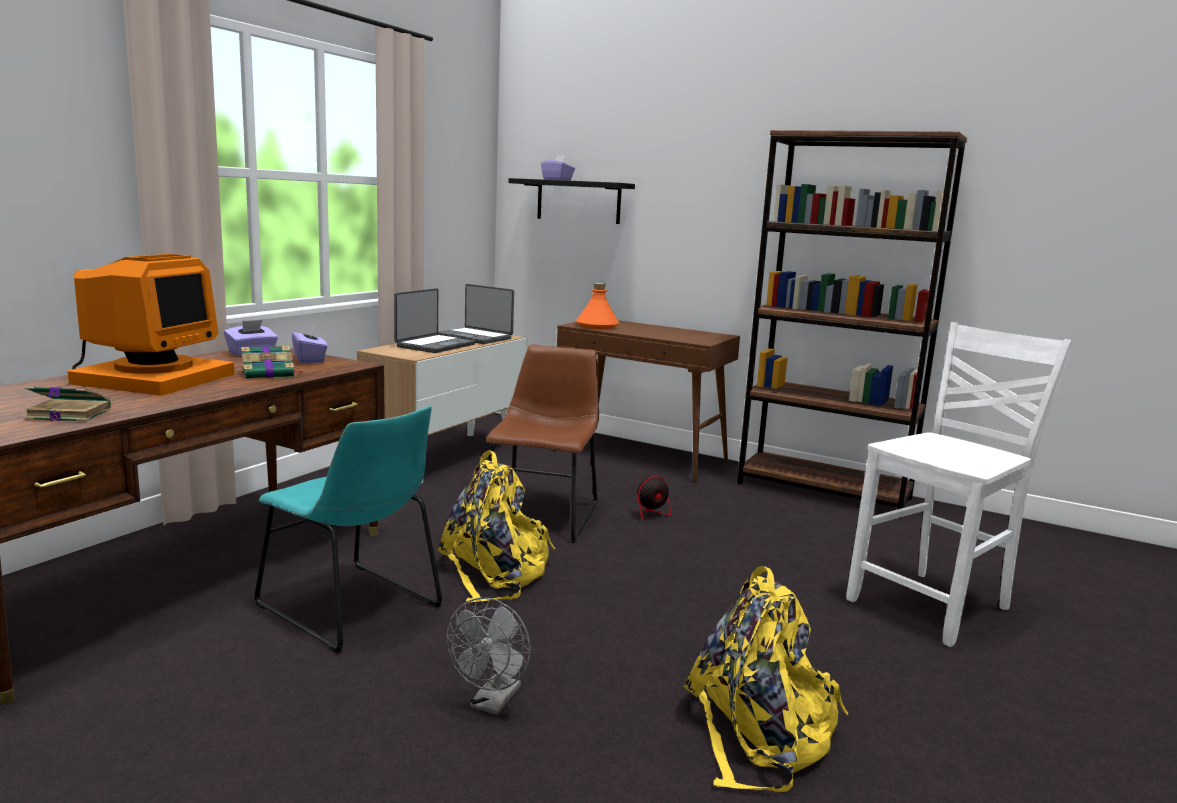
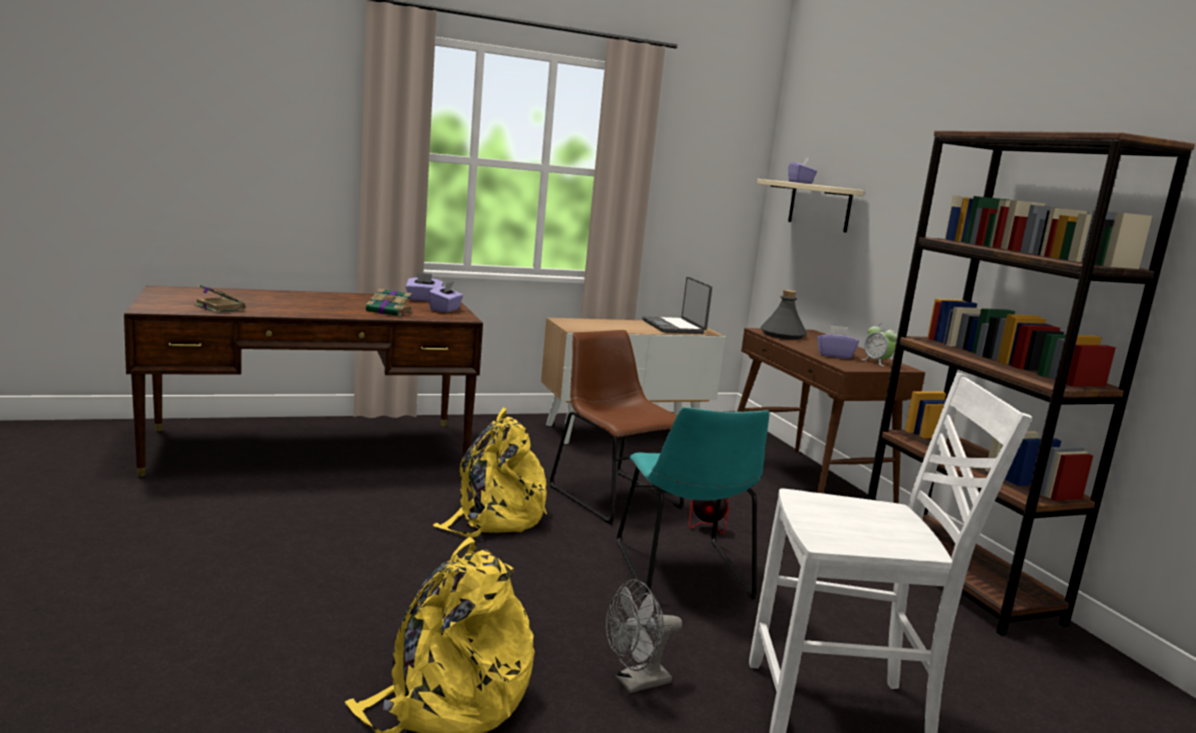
camera: 40 degrees right, 0 degrees up
(152, 378) = (320, 300): monitor -> none
(354, 608) = (365, 501): turquoise chair -> turquoise chair (683, 573)
(434, 345) = (618, 325): laptop -> none
(492, 703) = (328, 586): grey fan -> grey fan (636, 683)
(542, 514) = (611, 494): brown chair -> brown chair turned 90 degrees counterclockwise
(578, 201) = (819, 206): black shelf -> beige shelf
(597, 326) = (783, 335): orange bottle -> grey bottle
(669, 335) = (834, 355): none -> purple tissue box
(702, 335) = (876, 362): none -> alarm clock

